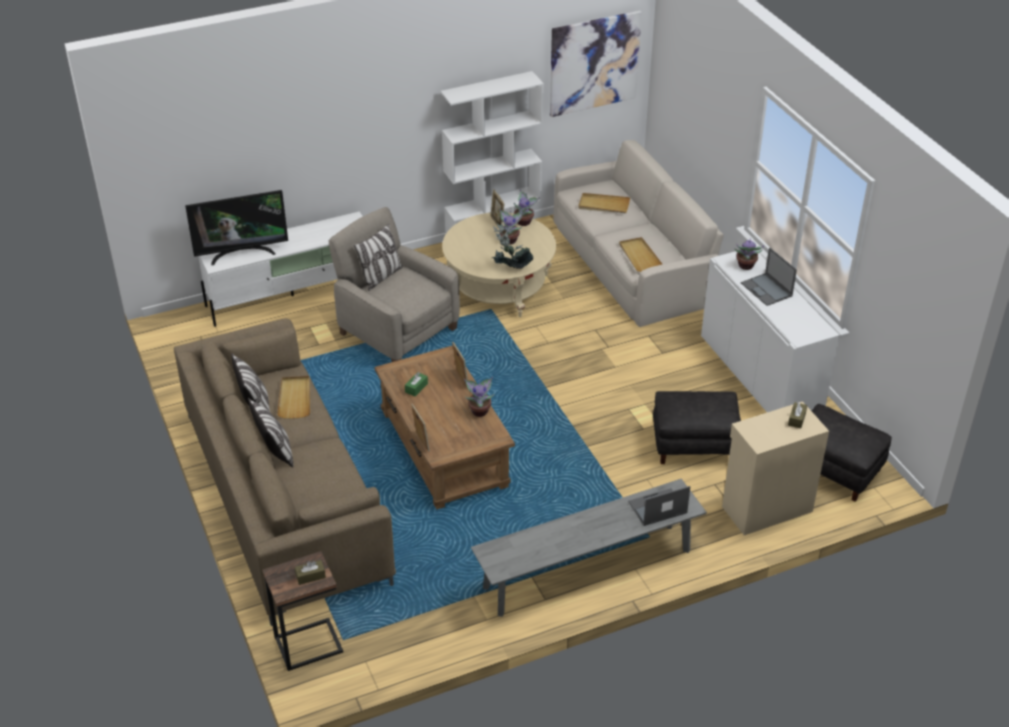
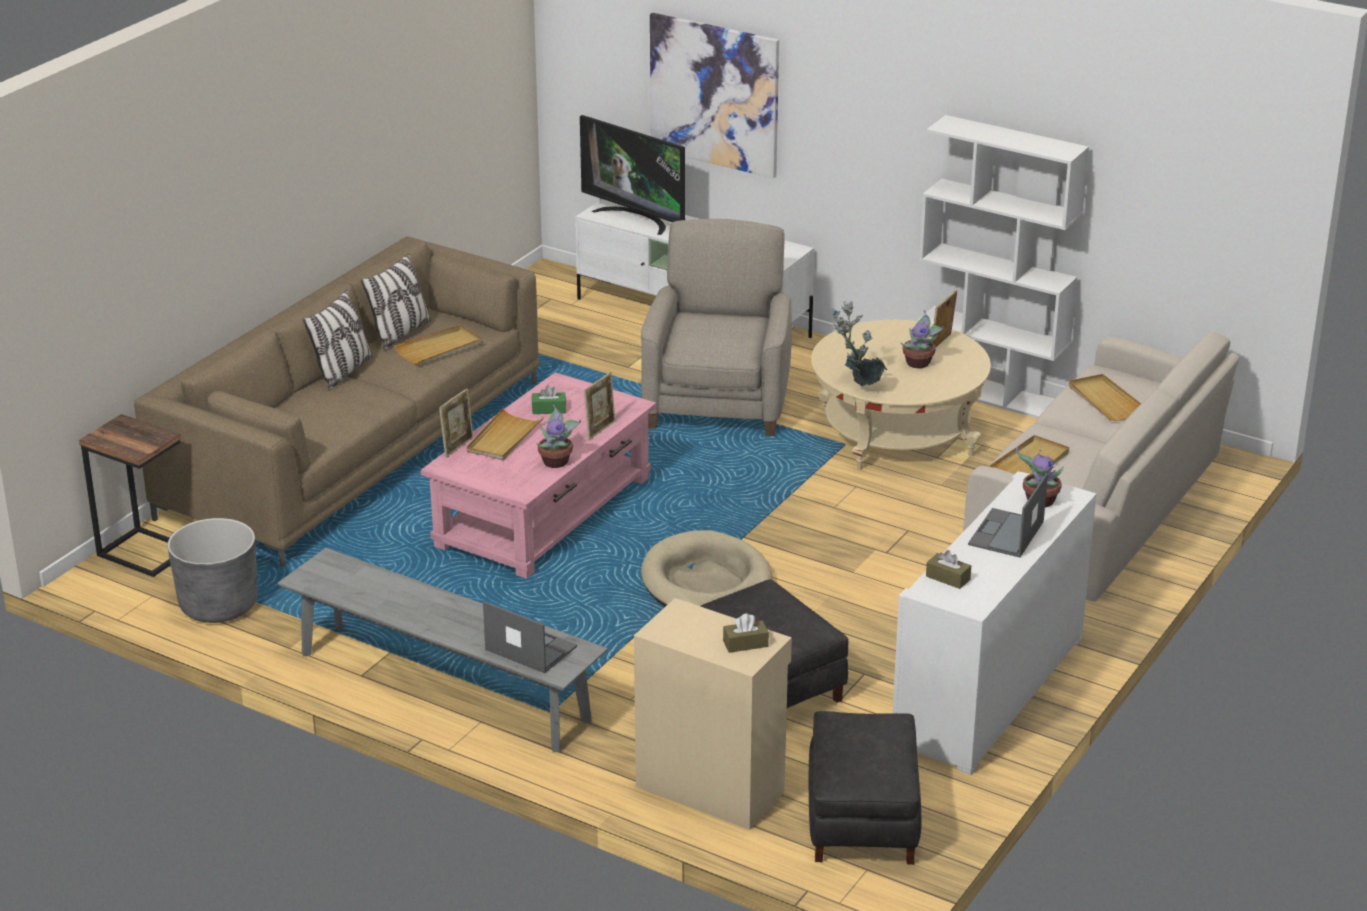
camera: 55 degrees right, 10 degrees down
(310, 576) = (136, 442): brown tissue box -> brown tissue box (948, 578)
(381, 277) = (721, 313): pillow -> none
(408, 633) = (218, 605): none -> grey planter
(430, 419) = (504, 438): none -> beige tray
(443, 449) = (544, 512): brown coffee table -> pink coffee table
(524, 222) = (973, 359): potted plant -> none
(577, 421) = (707, 583): none -> beige dog bed
(594, 63) = (1198, 181): picture -> picture (714, 94)

